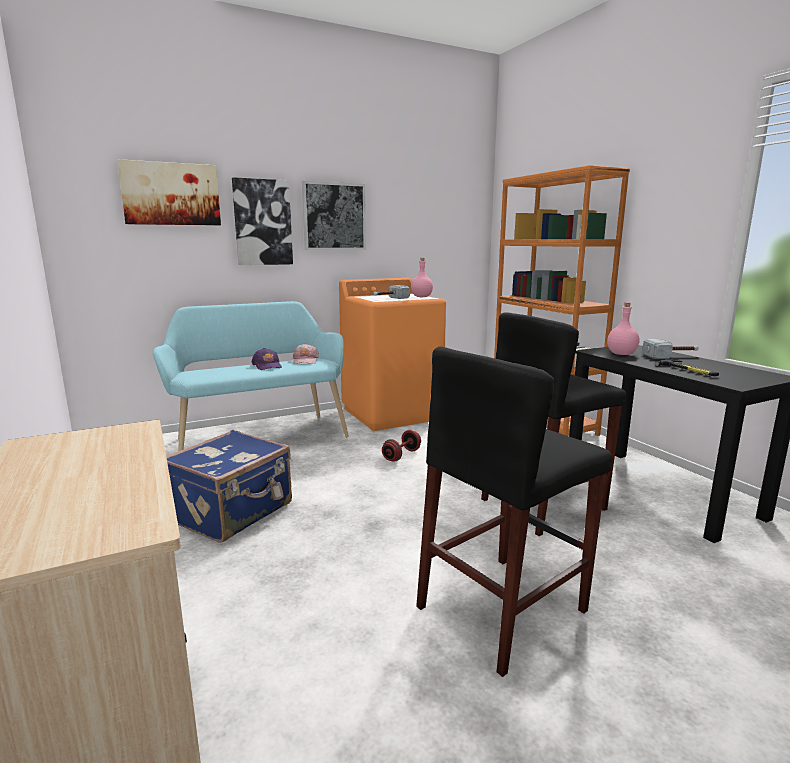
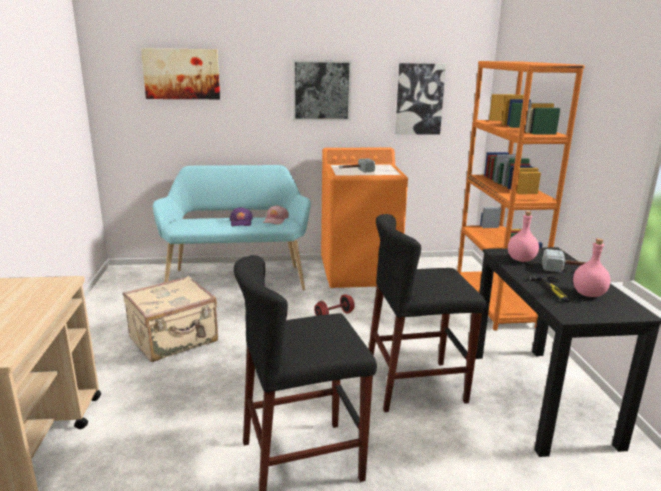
camera: 20 degrees right, 5 degrees up
(233, 512) = (174, 340): blue suitcase -> beige suitcase
(262, 222) = (256, 96): picture -> picture (419, 99)
(422, 297) = (389, 171): pink bottle -> pink bottle (589, 294)

